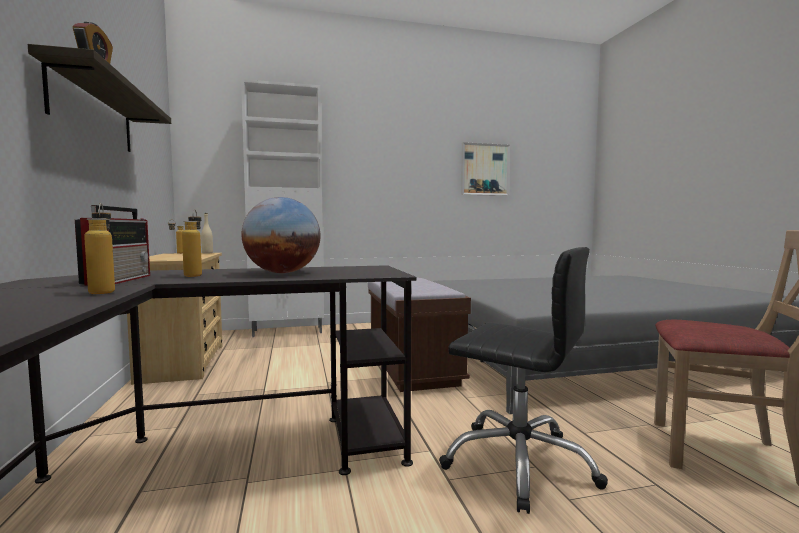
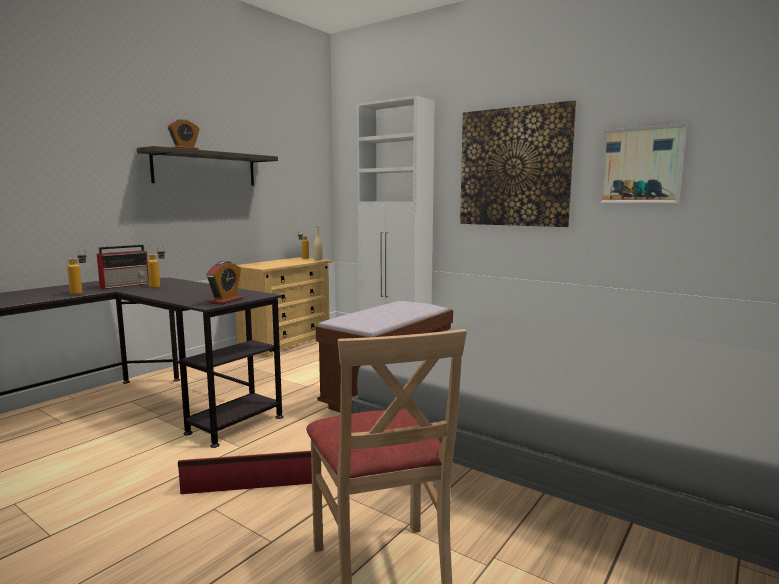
camera: 50 degrees right, 5 degrees up
(282, 273) = (190, 292): globe -> none
(382, 271) = (225, 301): none -> alarm clock
(395, 164) = (514, 167): none -> picture
(519, 463) = (252, 480): black office chair -> red storage box

